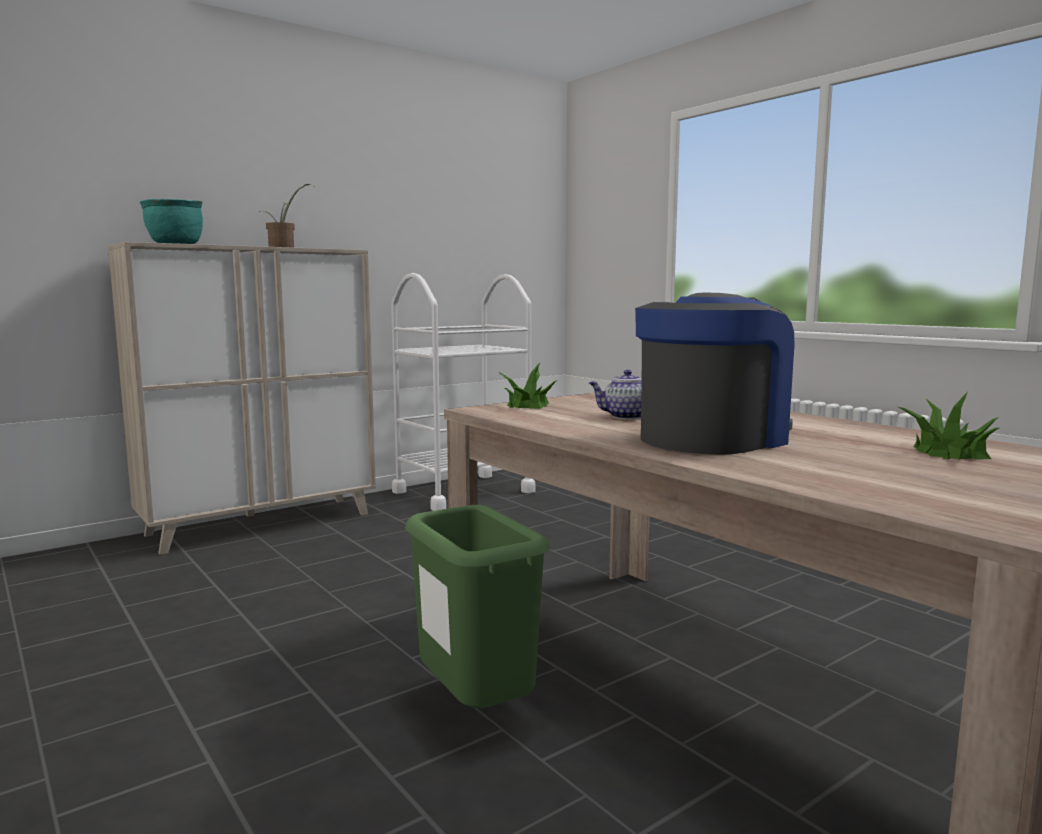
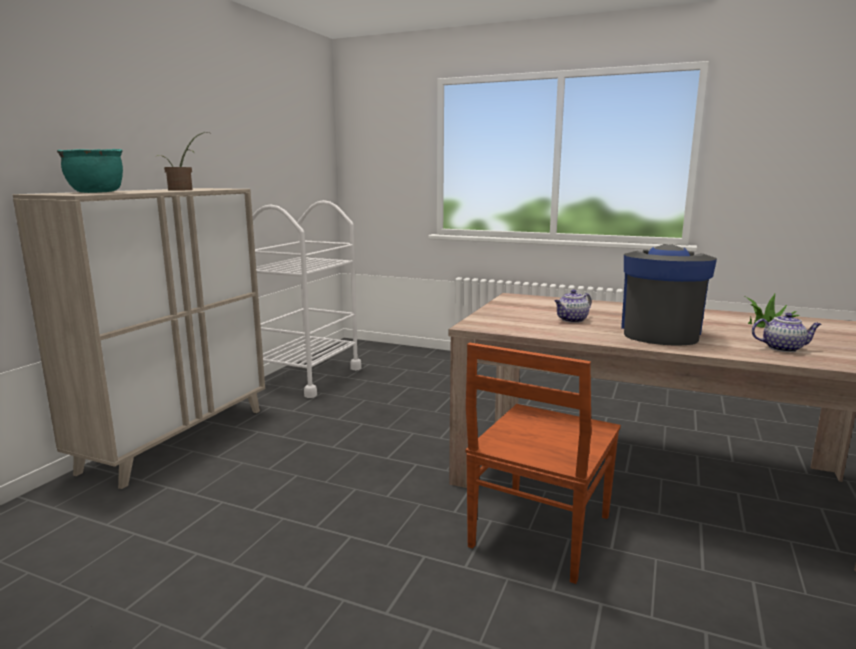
camera: 30 degrees left, 5 degrees up
(474, 710) = (539, 533): green trash can -> brown chair
(528, 404) = (489, 317): potted plant -> none
(867, 477) = (783, 348): none -> teapot

